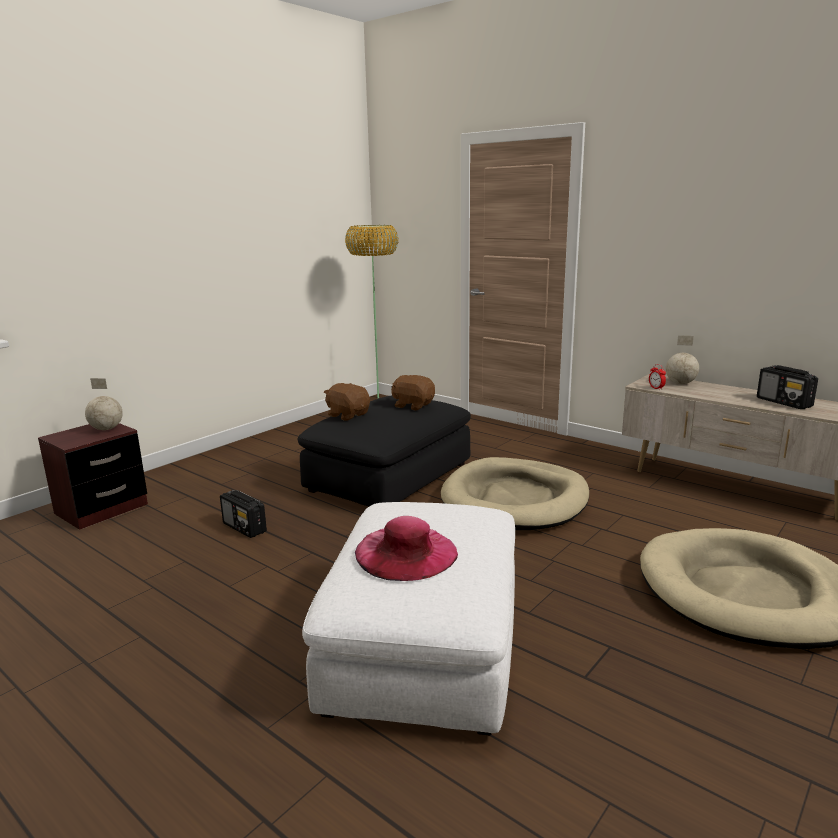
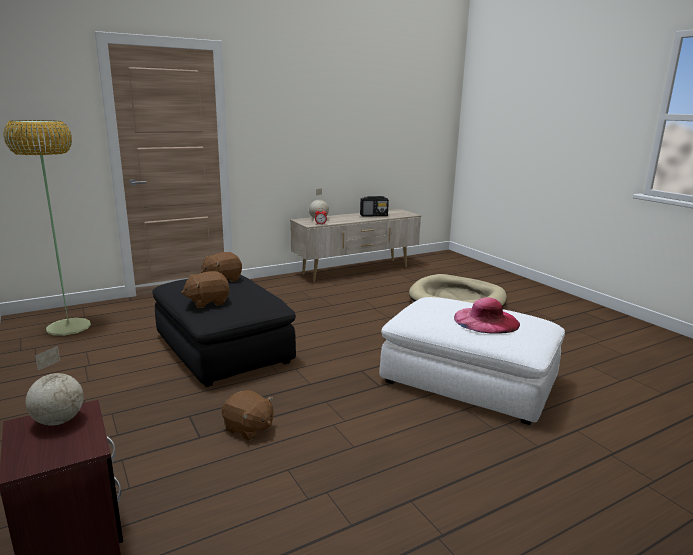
camera: 70 degrees left, 0 degrees up
(244, 528) = (248, 429): radio -> brown plush toy
(515, 500) = (314, 318): beige dog bed -> none

